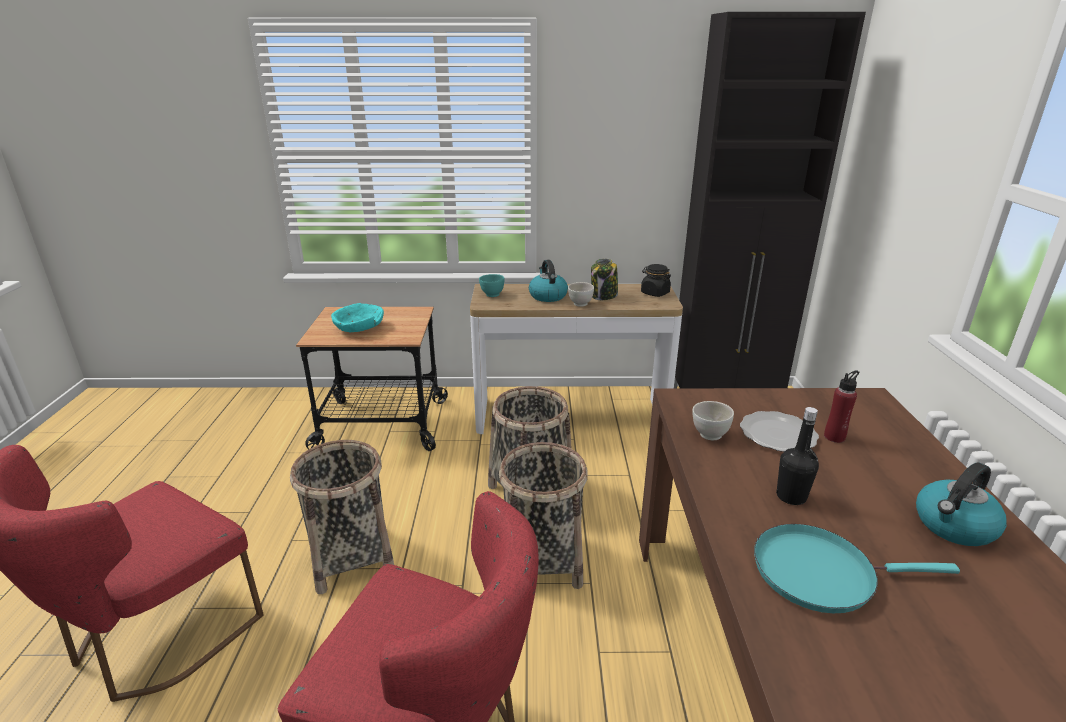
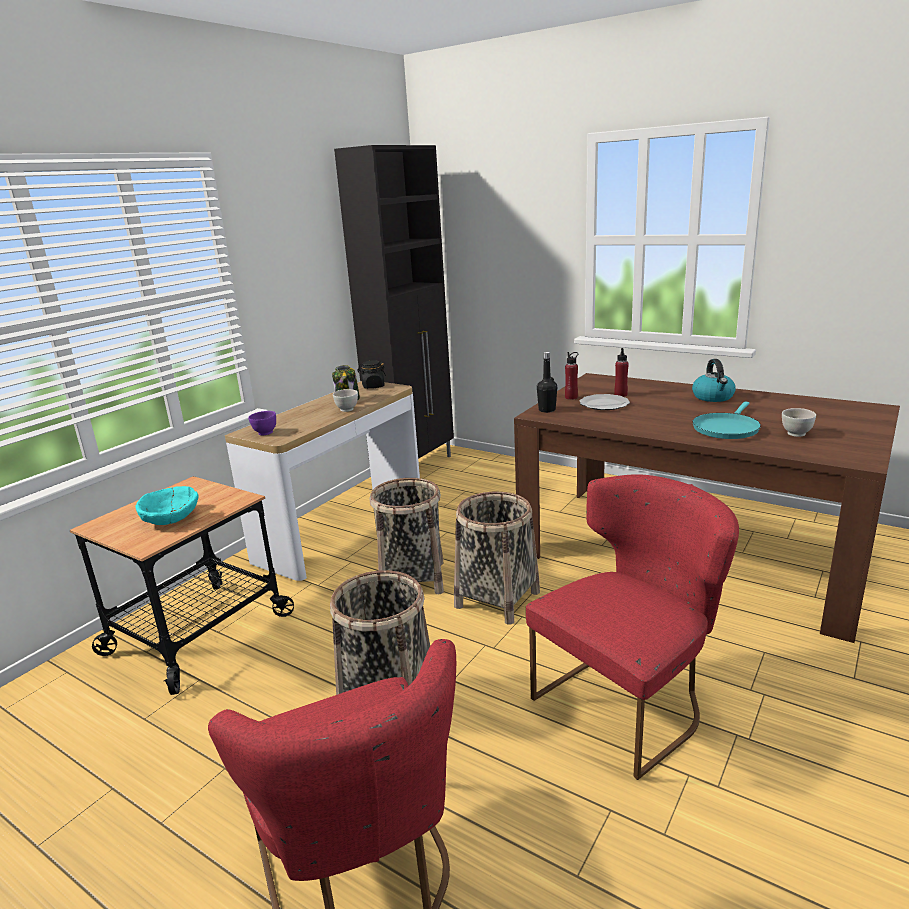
camera: 55 degrees left, 5 degrees down
(492, 295) = (265, 433): turquoise bowl -> purple bowl
(547, 296) = (309, 416): kettle -> none
(709, 435) = (586, 418): white bowl -> white bowl (796, 434)
(770, 404) = (571, 397): none -> red bottle
(791, 496) = (663, 417): black bottle -> black bottle (547, 410)

